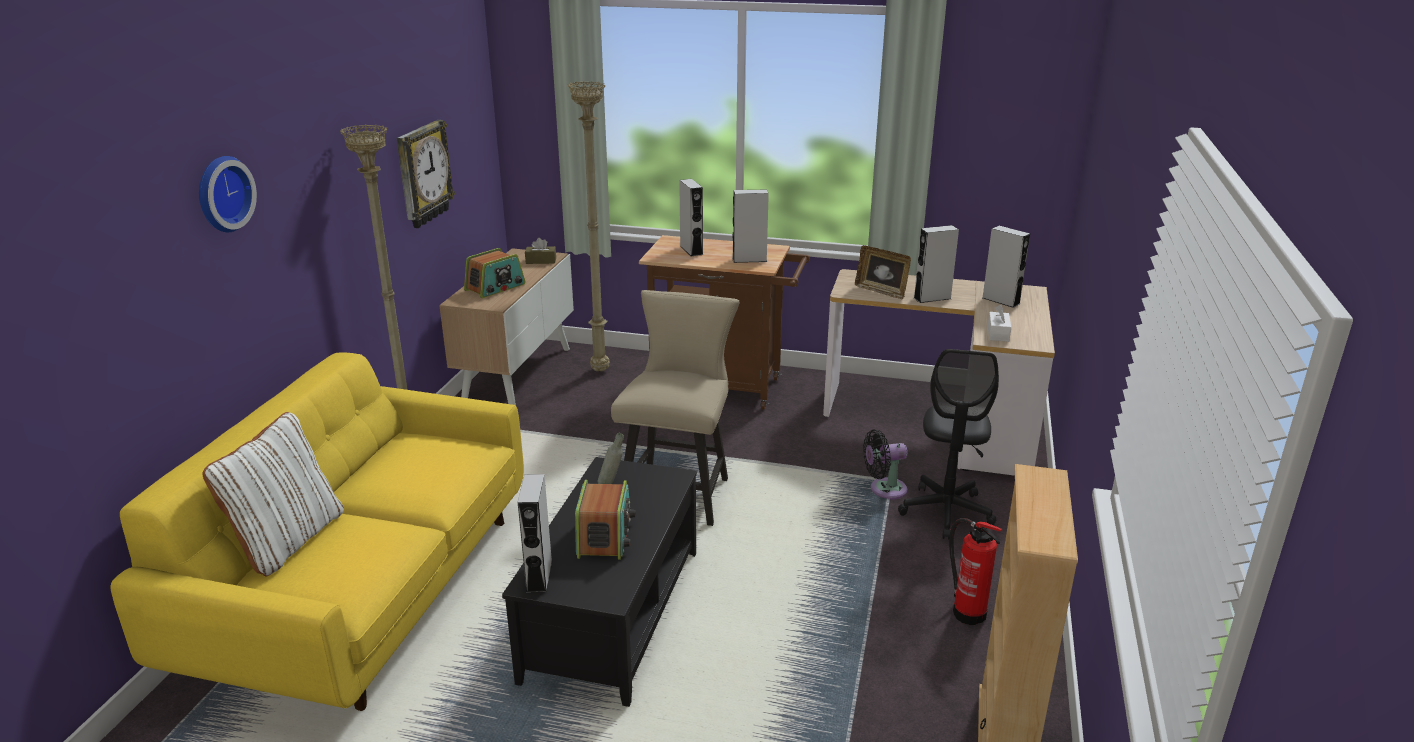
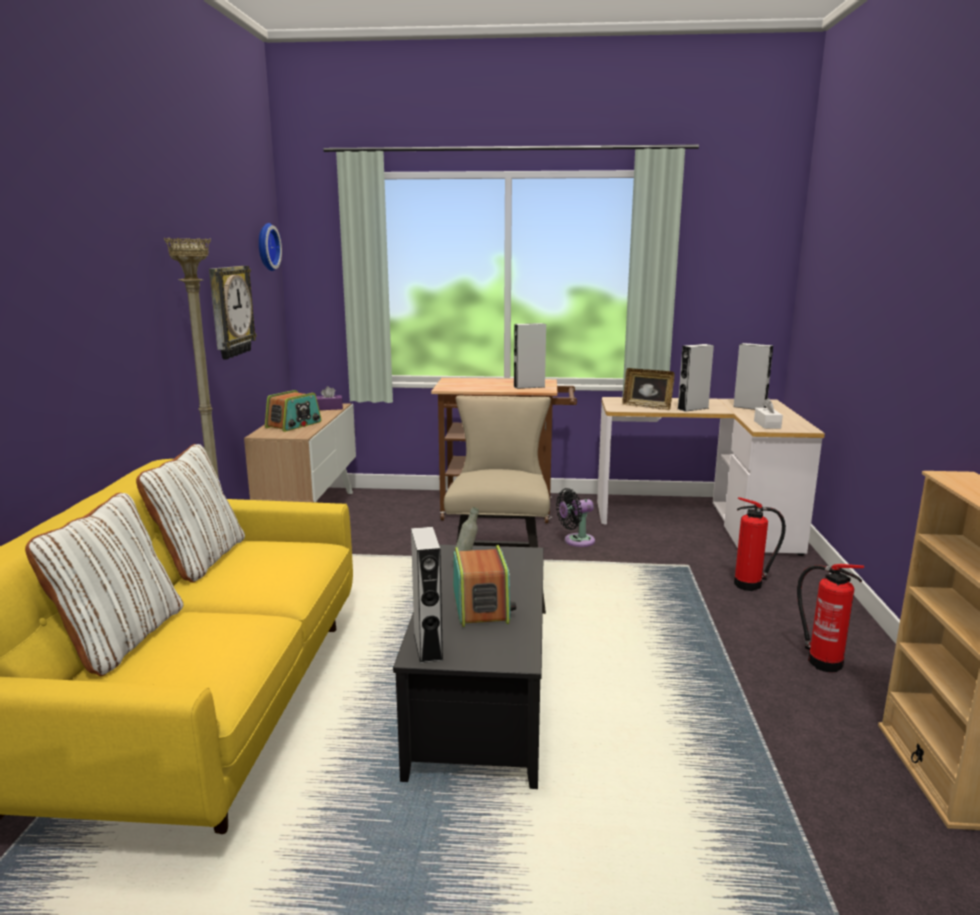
camera: 10 degrees left, 10 degrees down
(221, 193) = (47, 259): wall clock -> wall clock (266, 247)
(371, 455) = (200, 559): none -> white pillow
(541, 261) = (329, 408): brown tissue box -> purple tissue box
(601, 370) = (388, 505): beige floor lamp -> none
(691, 250) = (474, 384): grey speaker -> none
(884, 489) = (686, 573): black fan -> black fan (576, 541)
(946, 512) = (750, 585): black office chair -> fire extinguisher

